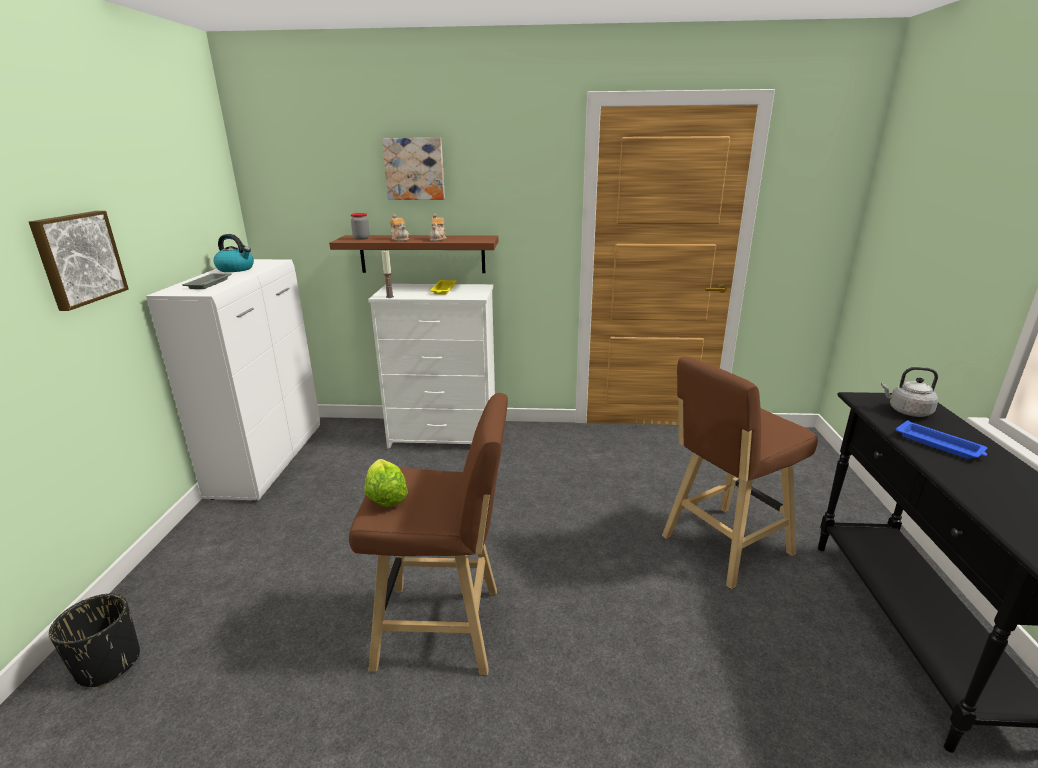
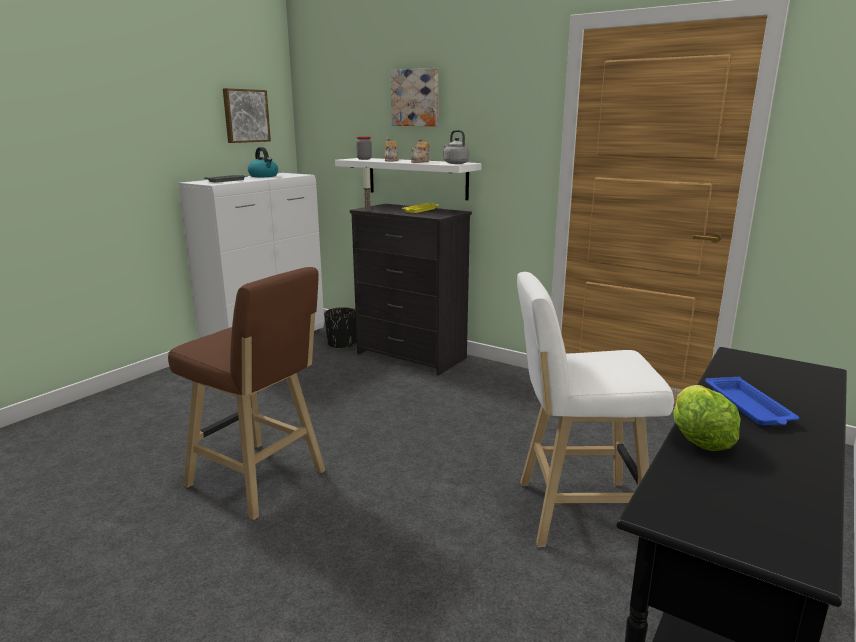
camera: 30 degrees right, 5 degrees down
(78, 258) = (126, 145): picture -> picture (245, 116)
(108, 664) = (62, 427): black planter -> black planter (342, 344)
(385, 496) = (212, 337): lettuce -> lettuce (698, 436)
(422, 254) = (417, 178): brown shelf -> white shelf
(444, 436) = (411, 356): white dresser -> black dresser
(722, 547) = (574, 512): brown stool -> white stool
(907, 411) = (773, 376): grey kettle -> grey kettle (455, 163)

